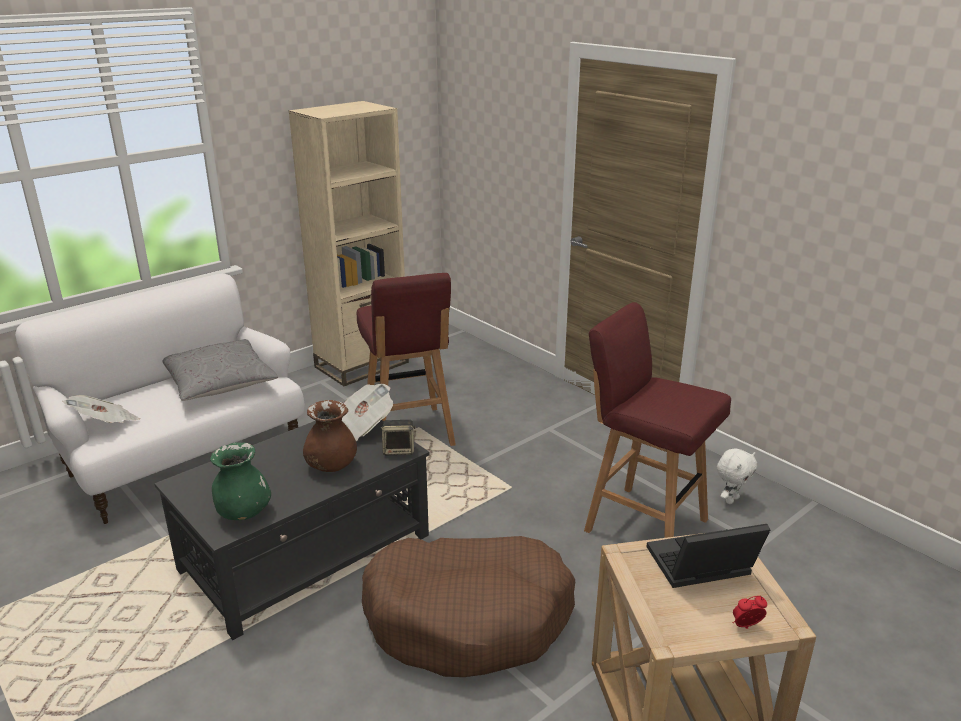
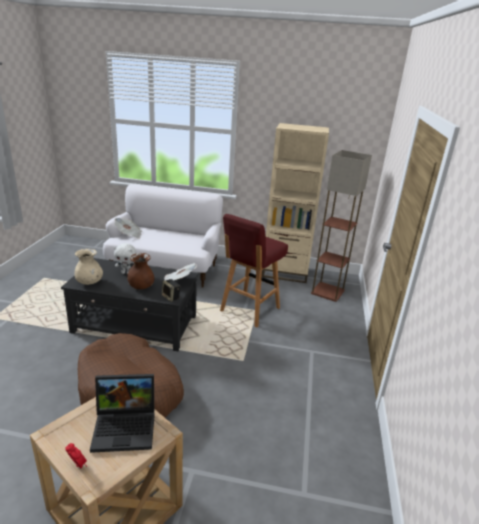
camera: 50 degrees right, 0 degrees up
(220, 383) = (182, 241): grey pillow -> none
(243, 513) = (89, 282): green vase -> beige vase
(449, 358) = (328, 292): none -> floor lamp
(643, 524) = (266, 425): red stool -> none
(699, 567) = (126, 427): laptop -> laptop turned 135 degrees clockwise
(731, 499) = (337, 460): white plush toy -> white plush toy (126, 273)

